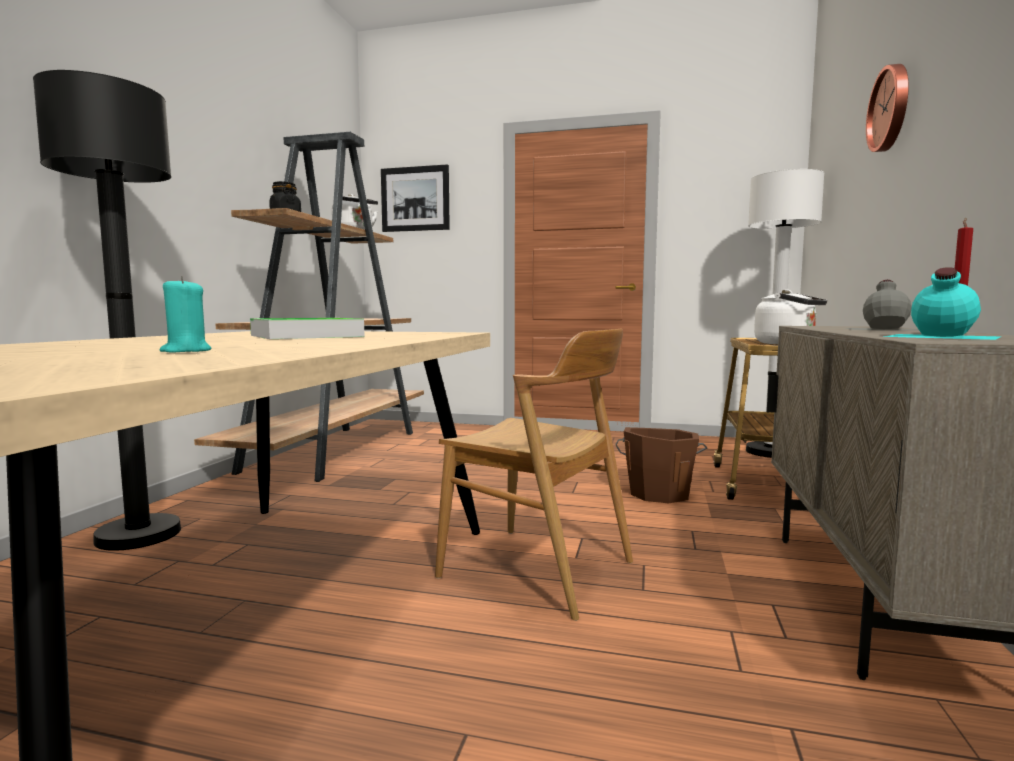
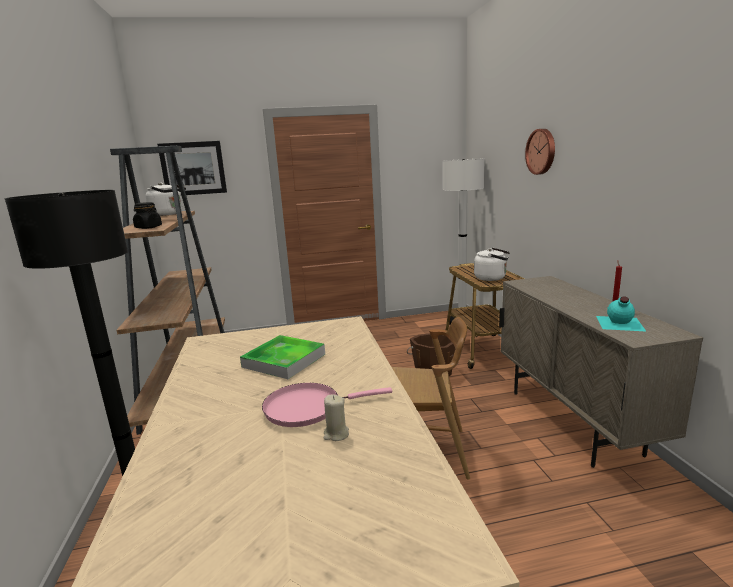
camera: 25 degrees left, 10 degrees up
(186, 351) = (336, 434): turquoise candle -> beige candle
(223, 345) = (307, 408): none -> pink frying pan
(885, 329) = (568, 294): grey bottle -> none

